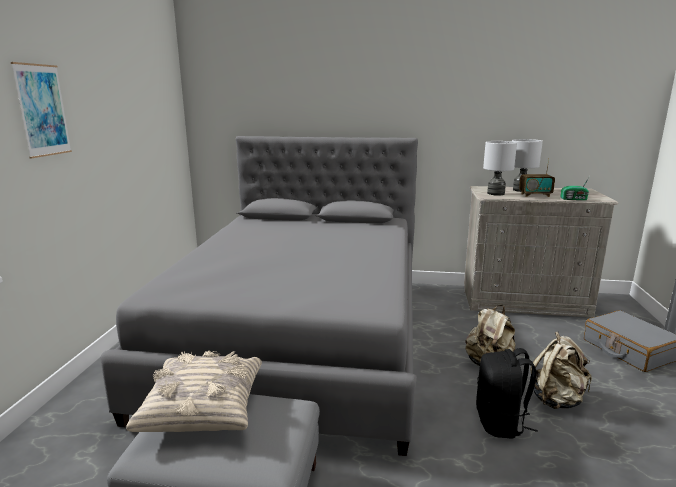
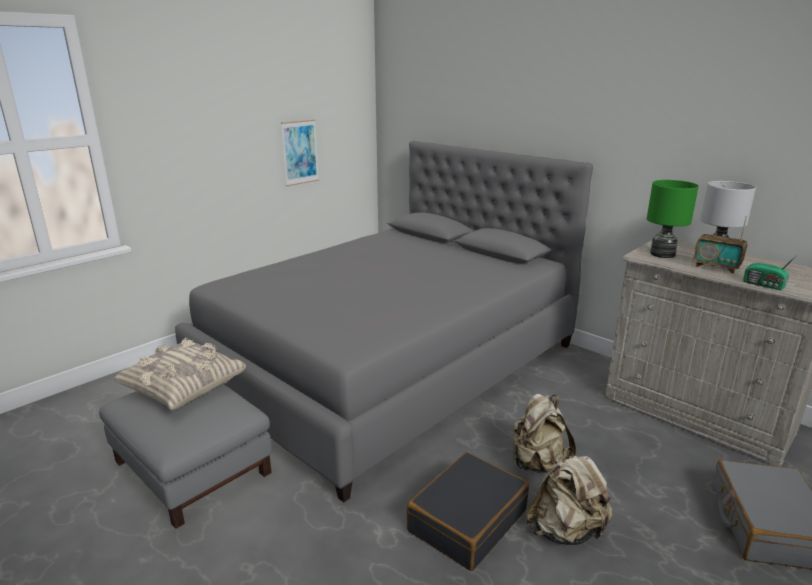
camera: 35 degrees right, 5 degrees up
(42, 110) = (188, 117): picture -> picture (300, 152)
(496, 193) = (662, 254): grey table lamp -> green table lamp
(500, 423) = (467, 520): black backpack -> black suitcase

